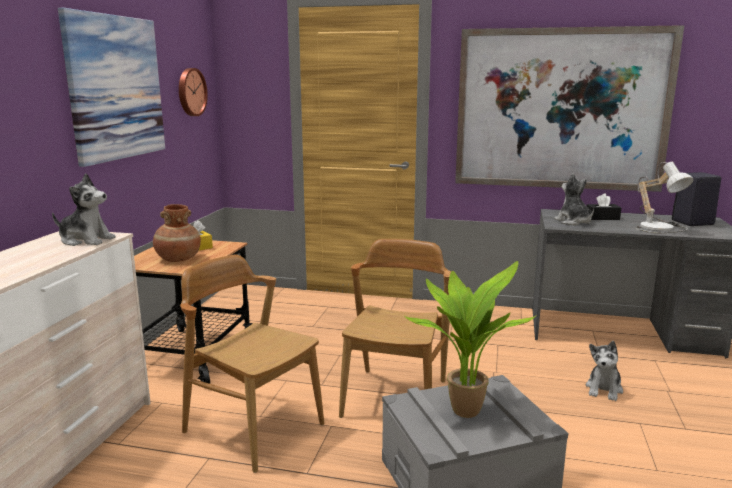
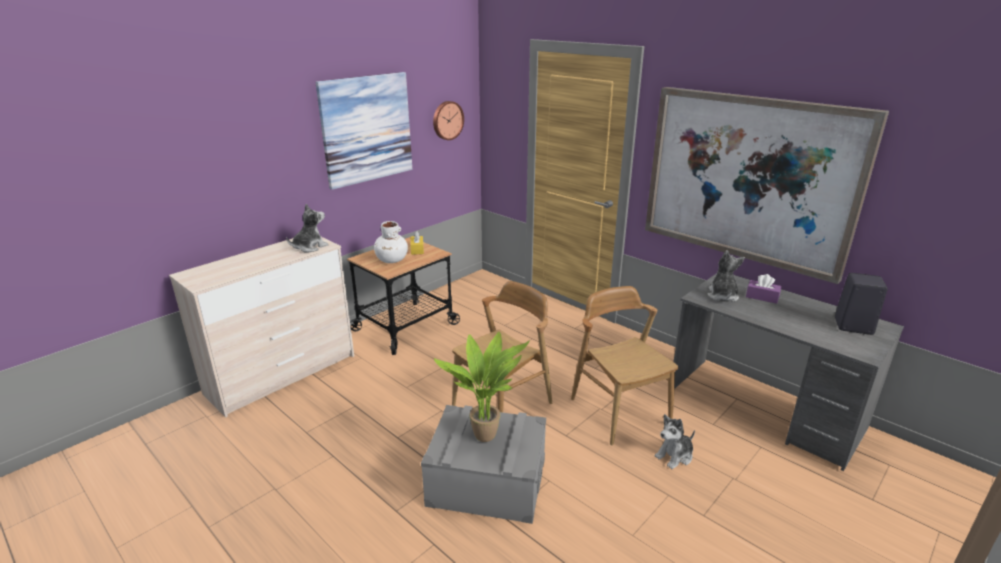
camera: 30 degrees right, 10 degrees up
(86, 240) = (309, 247): plush toy -> plush toy turned 90 degrees counterclockwise
(178, 259) = (391, 260): brown vase -> white vase
(253, 428) = (395, 394): brown chair -> brown chair (619, 411)
(602, 218) = (762, 297): black tissue box -> purple tissue box
(660, 227) = (803, 324): table lamp -> none

